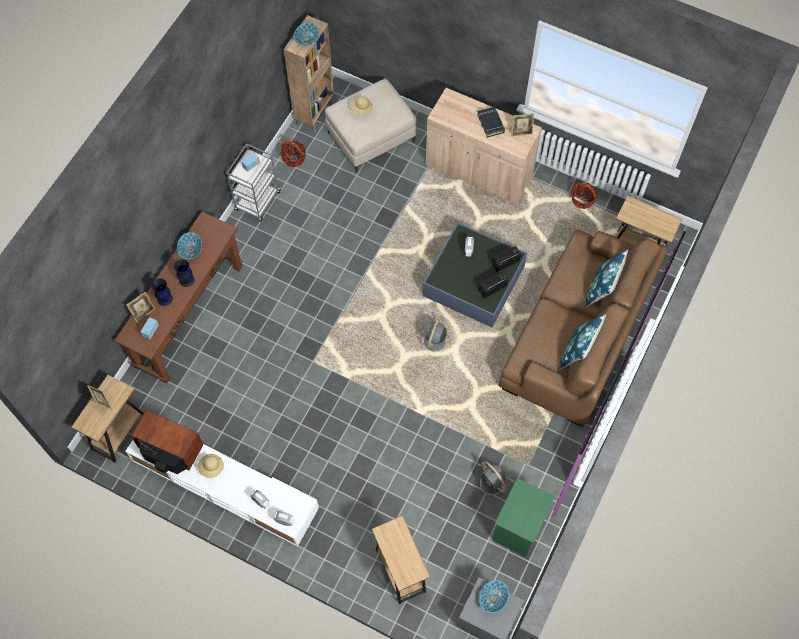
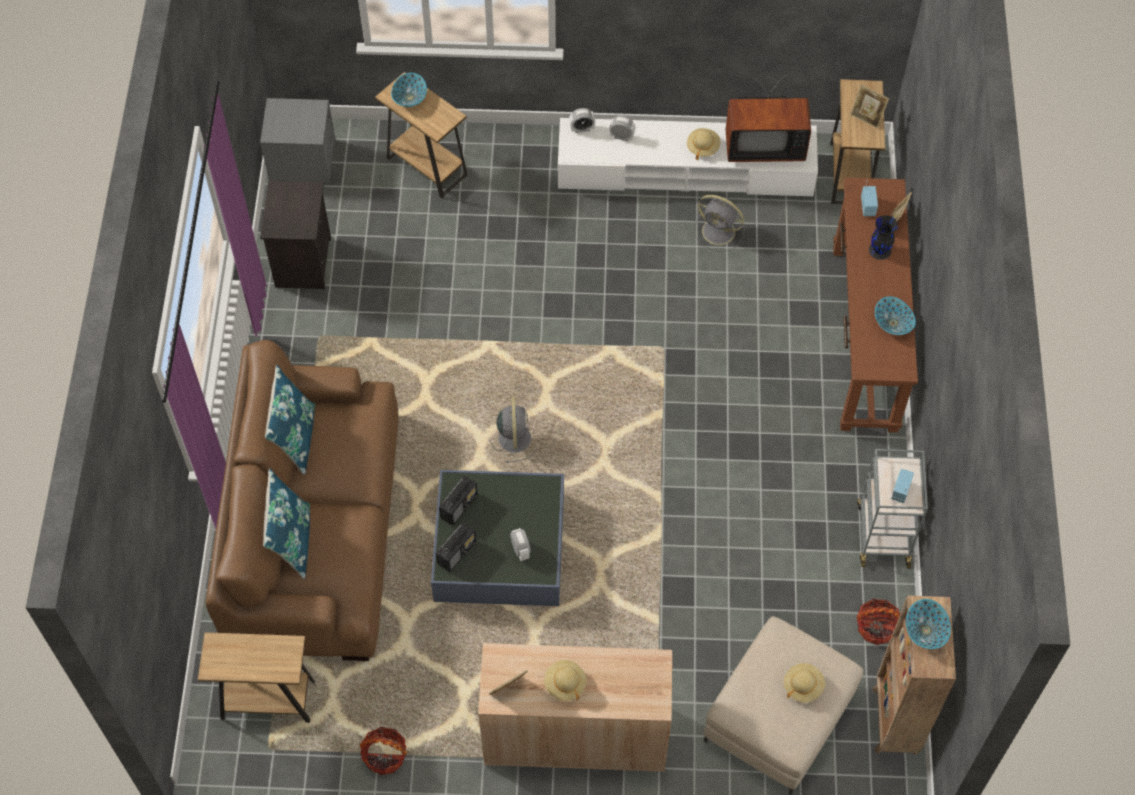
camera: 155 degrees right, 5 degrees down
(186, 280) = (869, 283): black vase -> none
(491, 123) = (565, 684): black book -> beige hat
(491, 482) = (358, 298): grey fan -> grey fan (720, 232)
(493, 598) = (296, 130): bowl -> bowl (409, 98)
(519, 529) = (302, 261): green nightstand -> black nightstand

